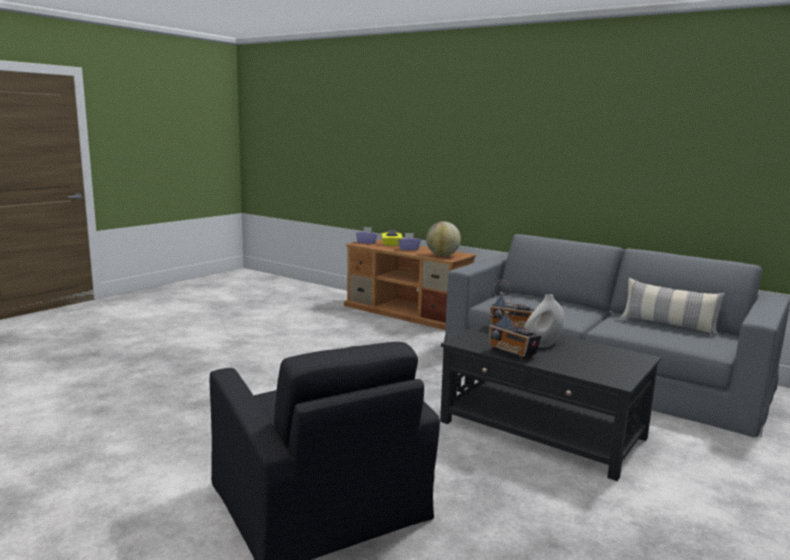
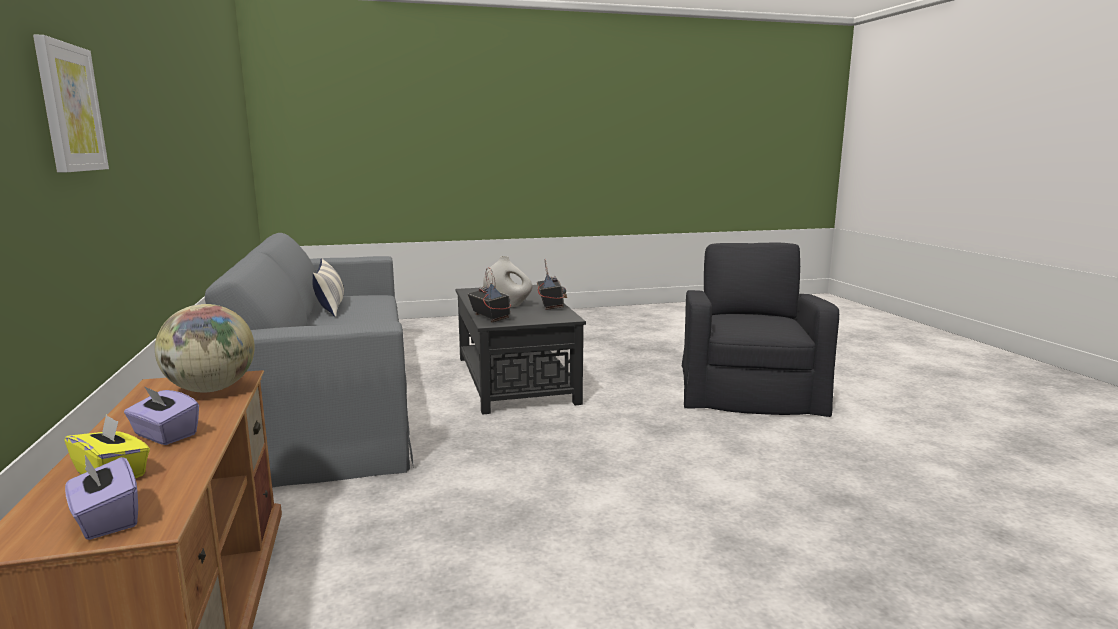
camera: 140 degrees left, 0 degrees up
(473, 146) = (69, 108): none -> picture

